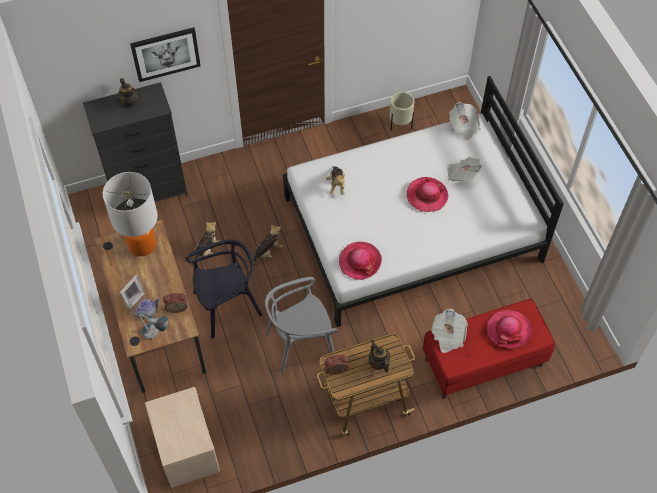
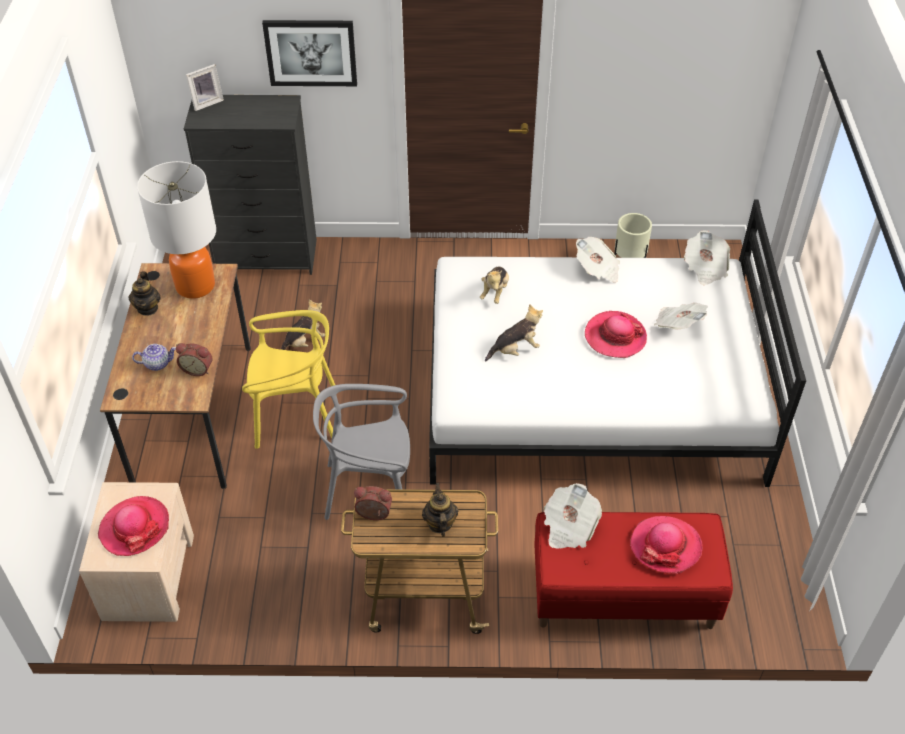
camera: 20 degrees right, 10 degrees down
(129, 102) = (249, 106): teapot -> teapot (148, 308)
(133, 298) = (148, 343): picture frame -> picture frame (206, 102)
(156, 335) = (152, 395): table lamp -> none
(227, 306) = (295, 415): black chair -> yellow chair
(268, 252) = (381, 366): plush toy -> plush toy (515, 350)
(360, 261) = (482, 392): hat -> hat (134, 527)
(396, 148) = (597, 269): none -> newspaper

